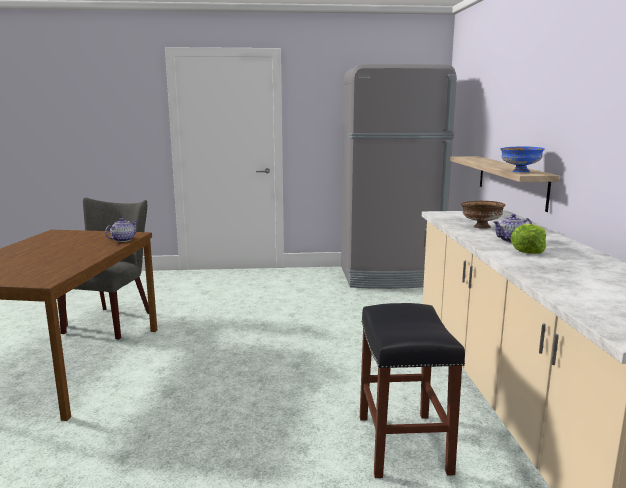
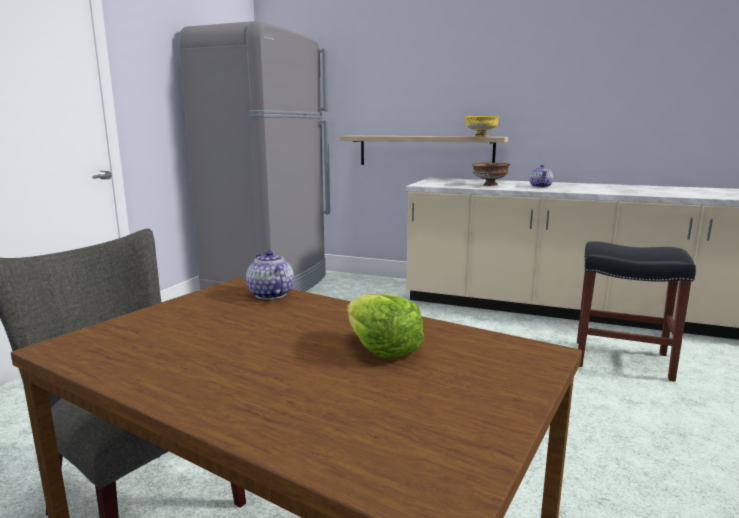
camera: 65 degrees left, 0 degrees up
(520, 171) = (481, 136): blue bowl -> yellow bowl
(528, 251) = (575, 188): lettuce -> lettuce (381, 349)

